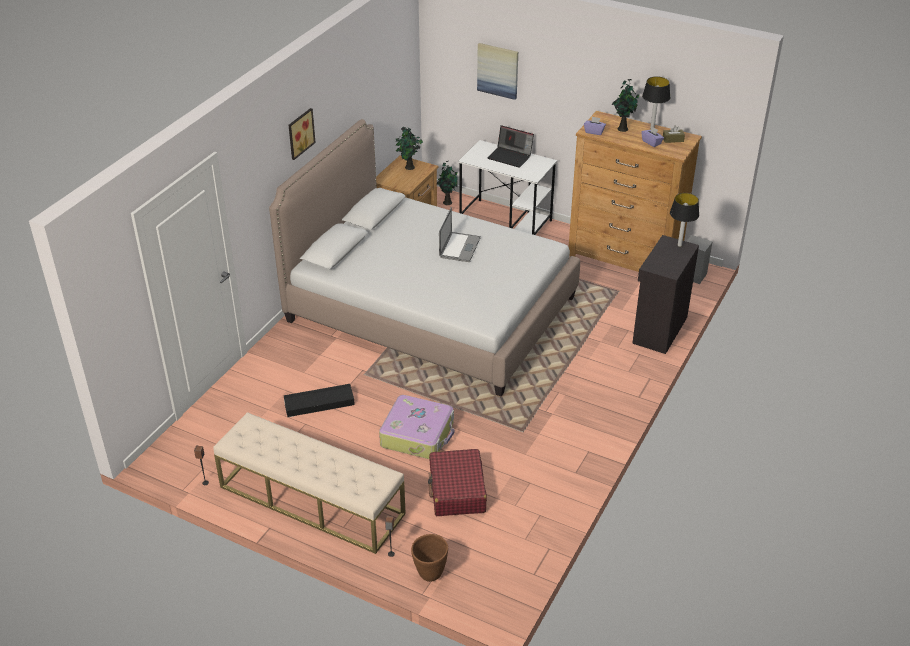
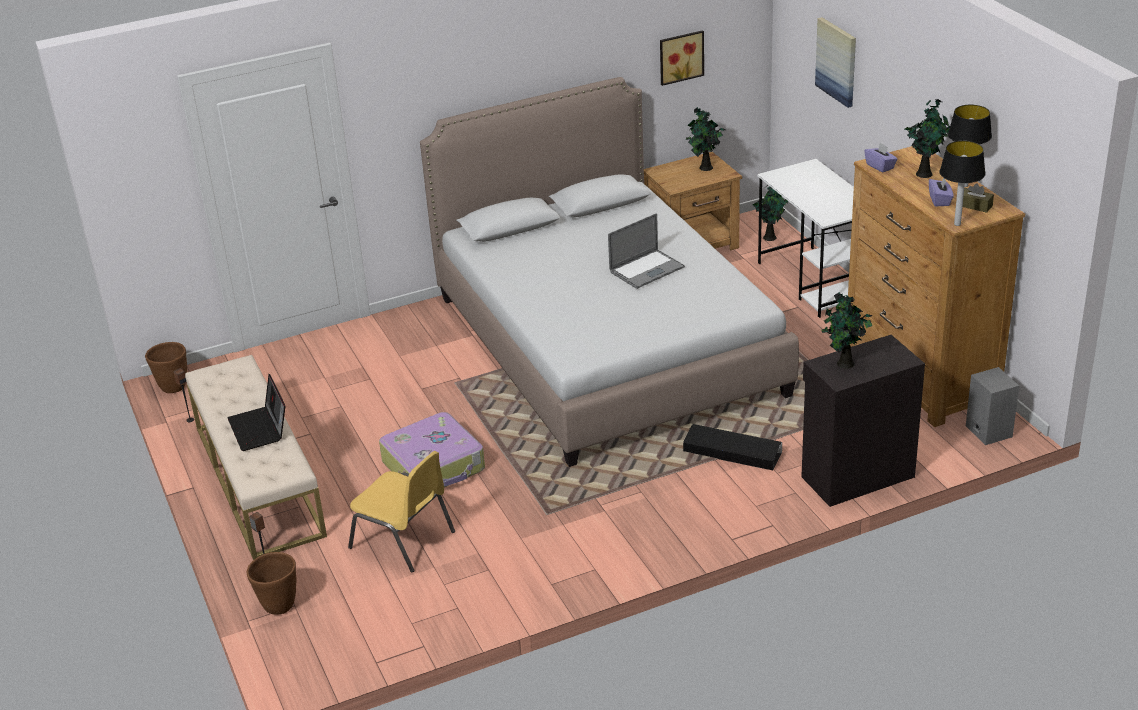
camera: 40 degrees right, 5 degrees down
(160, 465) = (173, 387): none -> brown planter
(299, 133) = (495, 63): picture -> picture (680, 56)
(319, 404) = (376, 392): black storage box -> black storage box (732, 452)
(457, 490) = (404, 540): red suitcase -> yellow chair
(510, 156) = (828, 188): laptop -> laptop (260, 429)
(661, 262) = (844, 364): none -> potted plant
(679, 245) = (896, 354): table lamp -> table lamp (956, 224)

